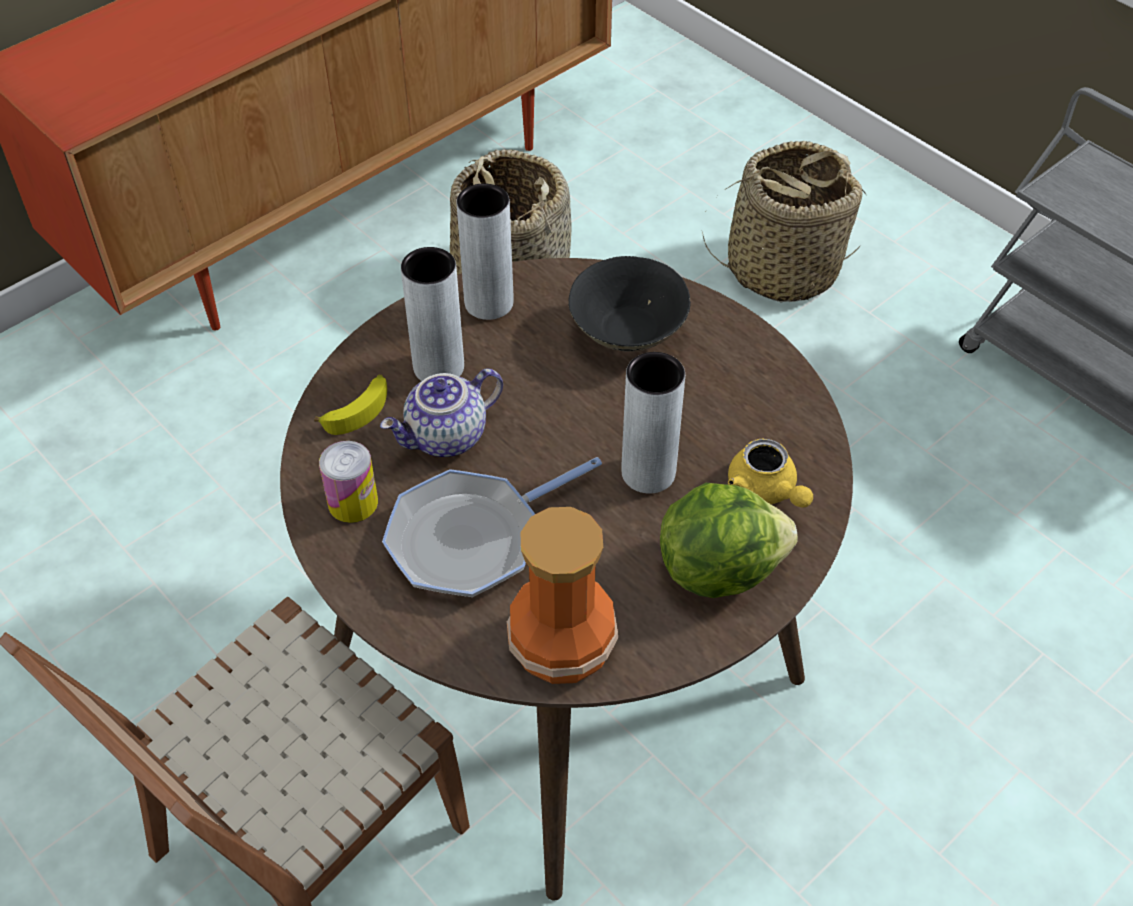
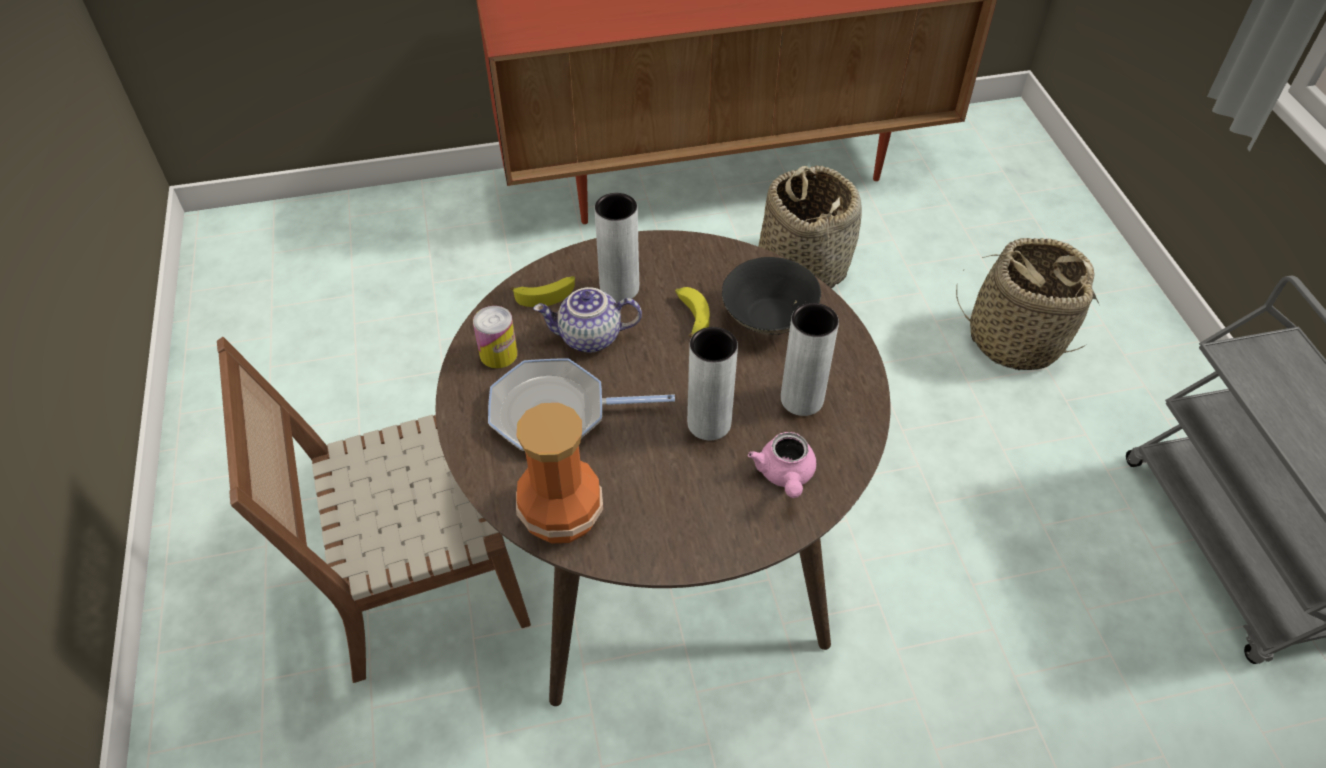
camera: 30 degrees right, 0 degrees up
(489, 303) = (685, 258): grey vase -> grey vase (802, 399)
(543, 365) = (691, 316): none -> banana
(718, 567) = (709, 513): lettuce -> none
(766, 491) = (785, 475): yellow teapot -> pink teapot

